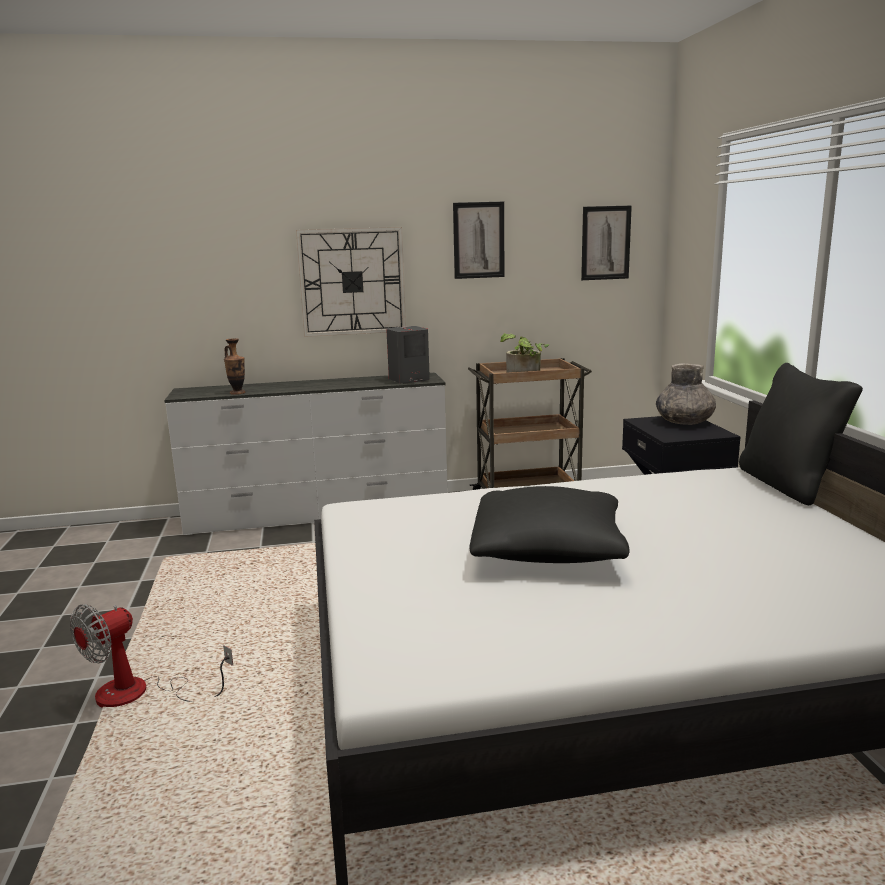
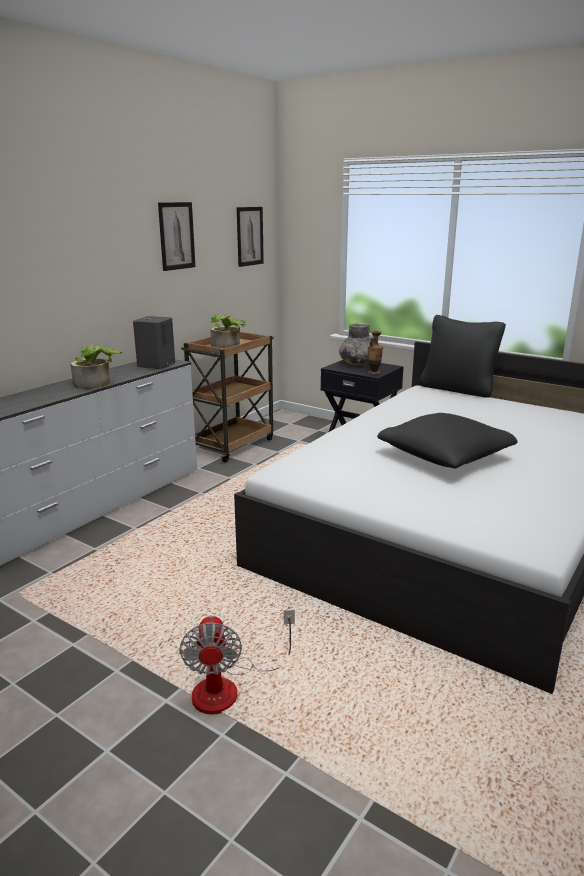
camera: 45 degrees left, 5 degrees up
(237, 393) = (29, 405): vase -> vase (374, 373)
(321, 386) = (97, 384): none -> potted plant
(352, 281) = (89, 279): wall clock -> none

